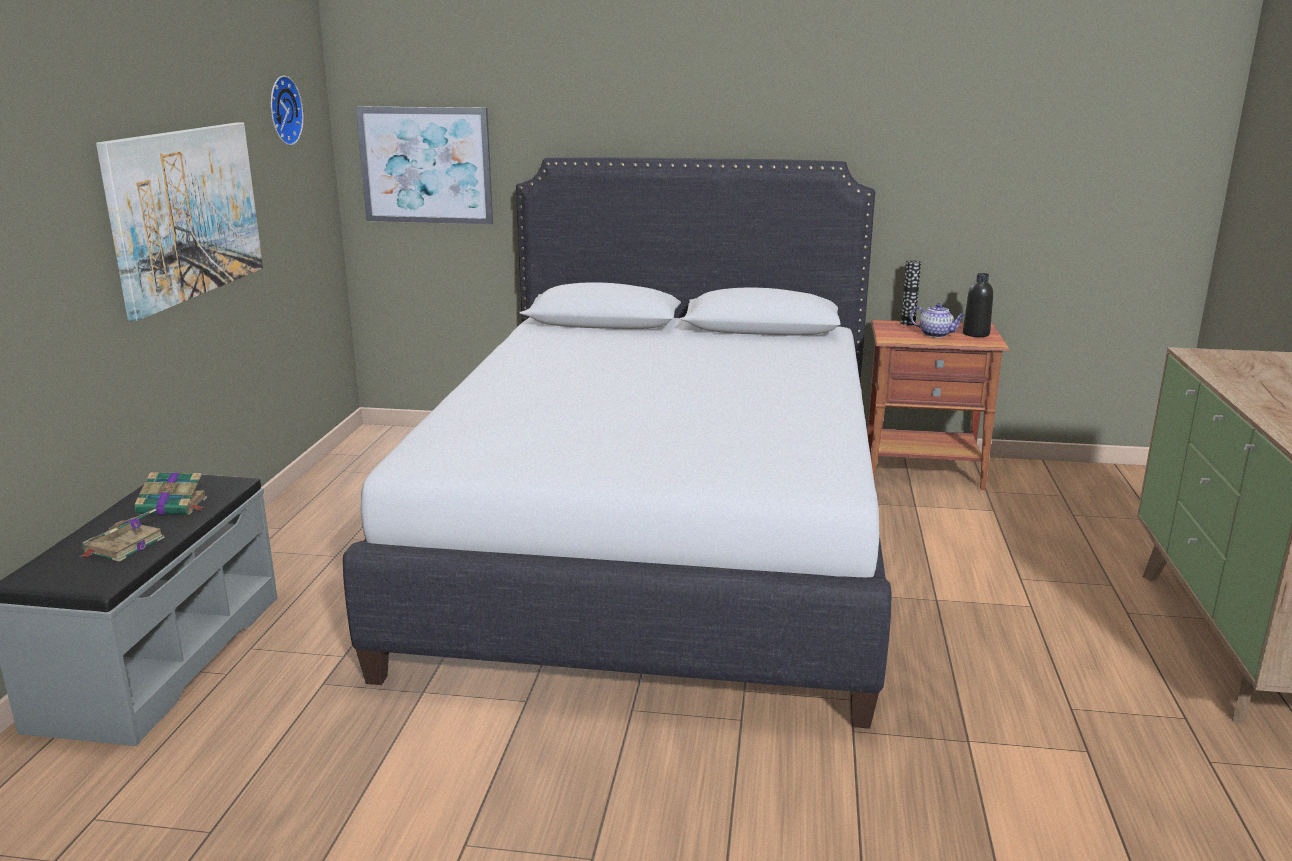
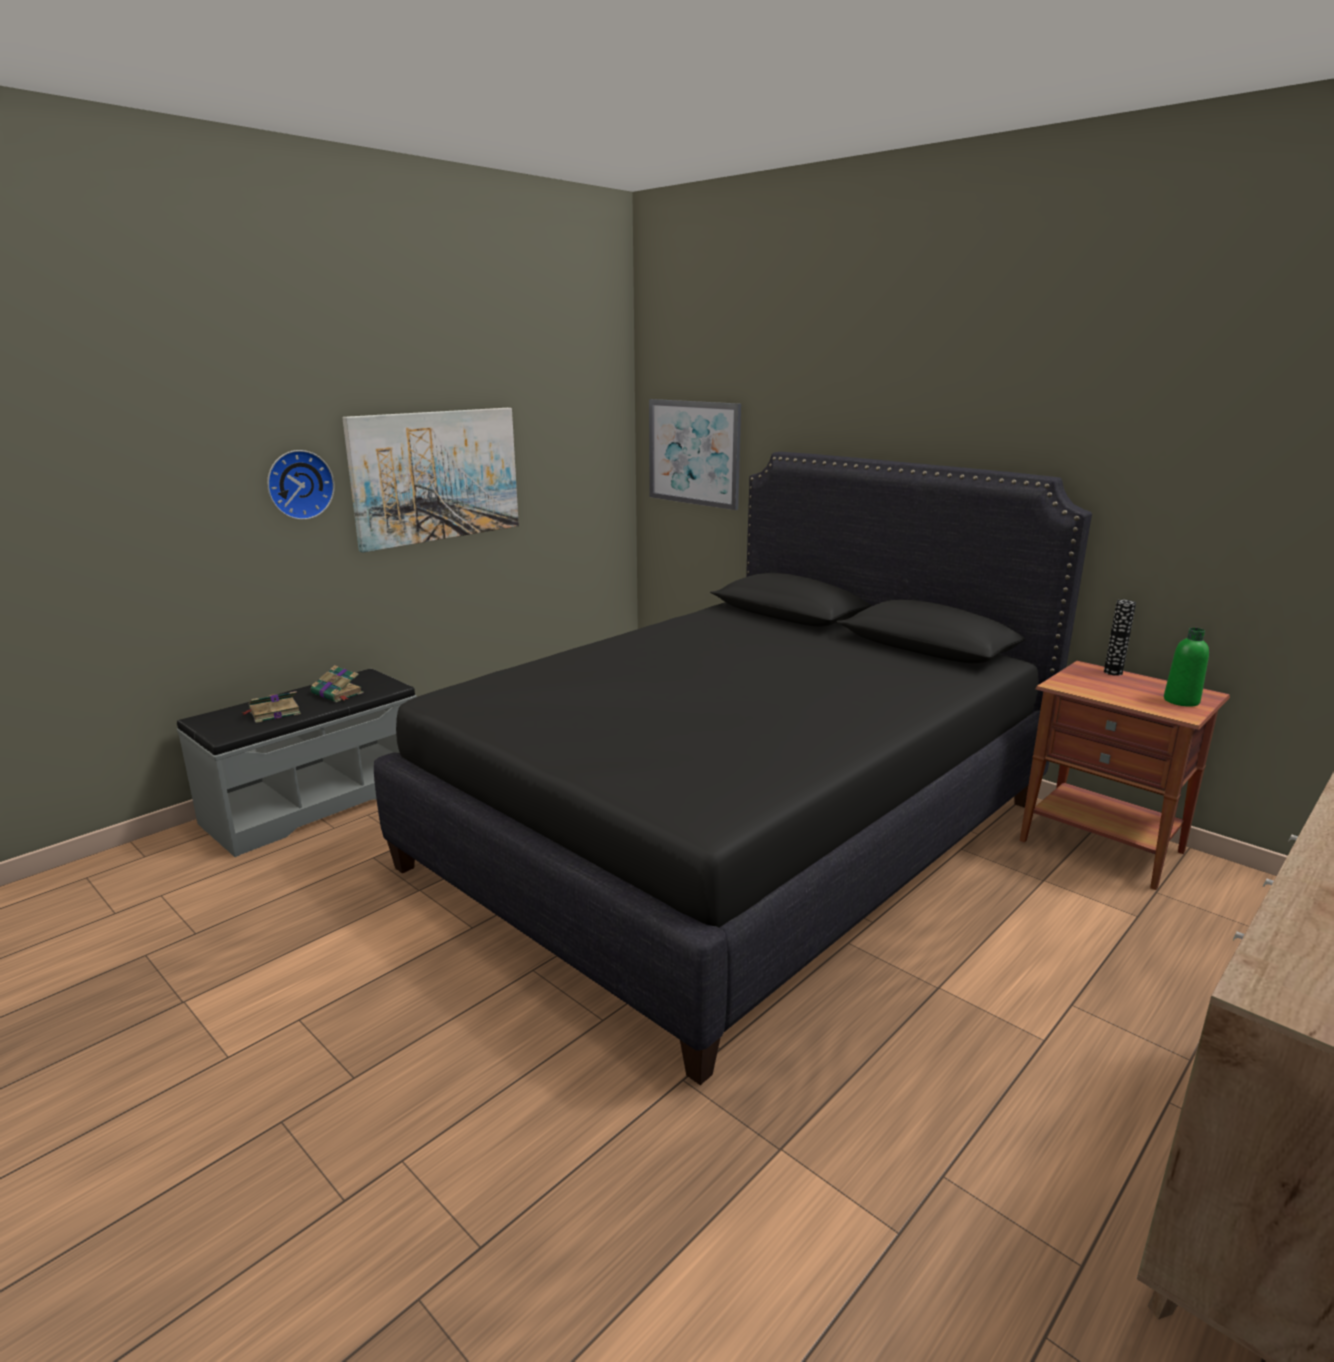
camera: 35 degrees right, 0 degrees up
(281, 110) = (568, 400): wall clock -> wall clock (298, 484)
(657, 543) = (735, 832): white bed -> black bed
(936, 334) = (1126, 691): teapot -> none
(976, 334) = (1181, 701): black bottle -> green bottle

